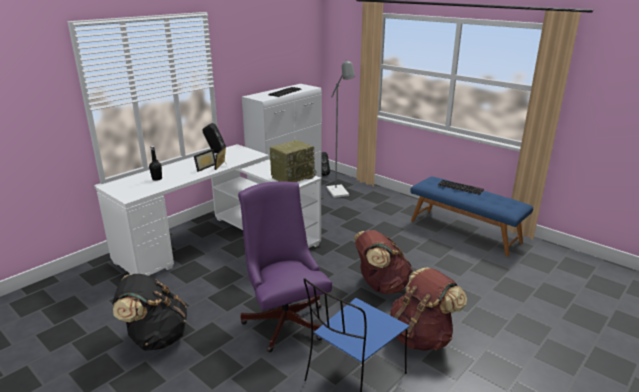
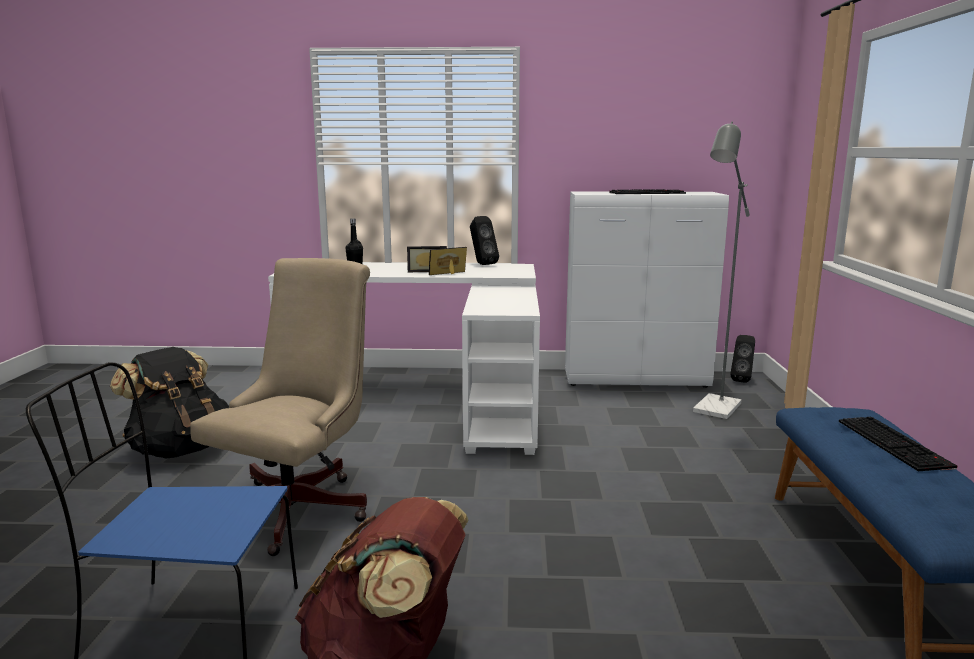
camera: 50 degrees right, 10 degrees down
(284, 319) = (300, 507): purple office chair -> beige office chair
(293, 177) = (504, 305): radio -> none
(380, 286) = (500, 550): brown backpack -> none

